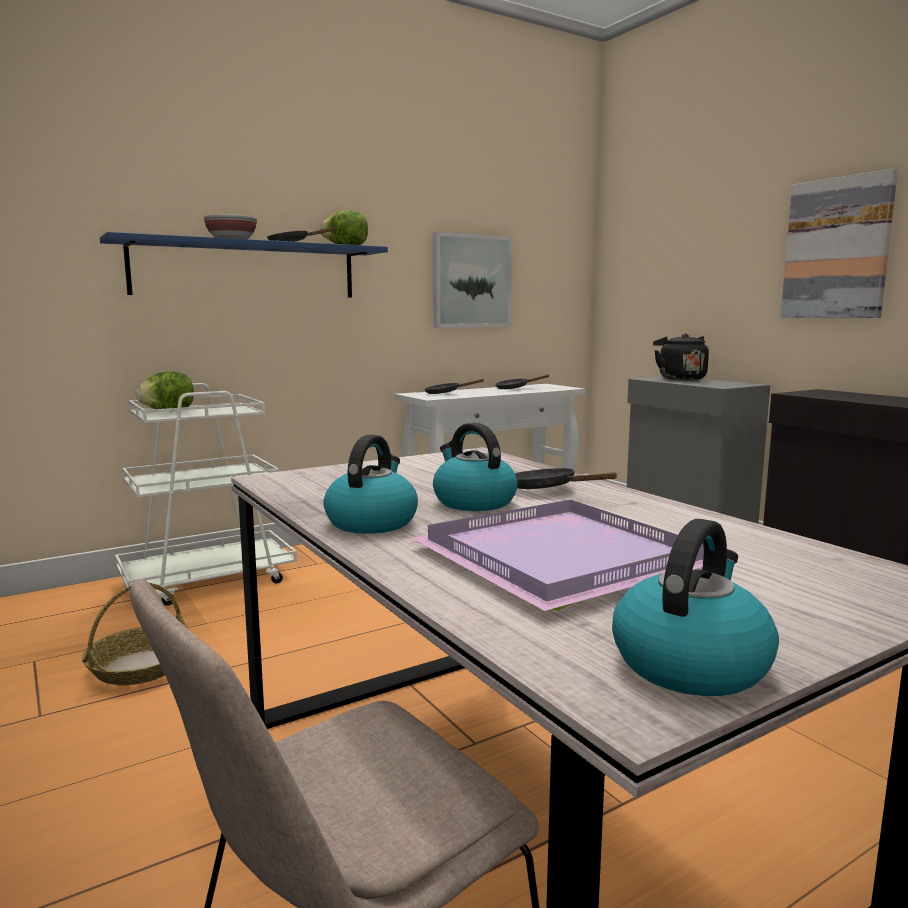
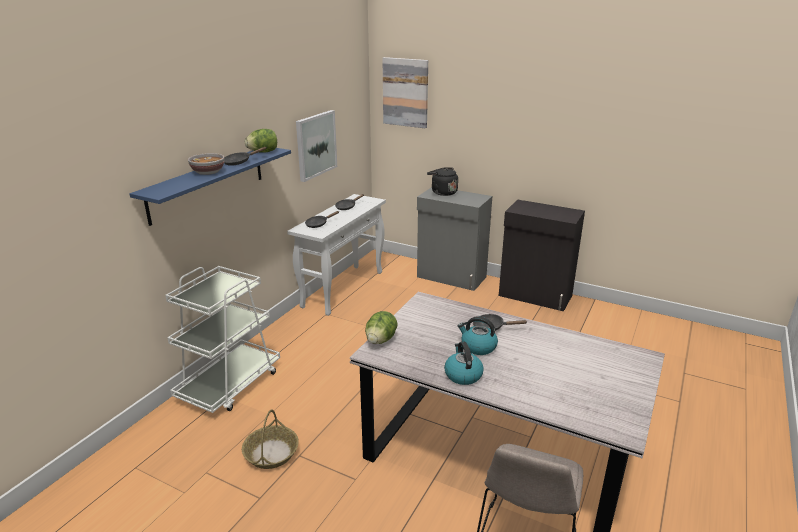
camera: 30 degrees left, 15 degrees up
(168, 411) = (197, 296): lettuce -> lettuce (380, 340)
(560, 557) = (547, 375): purple tray -> none
(690, 663) = (624, 414): kettle -> none
(837, 248) = (526, 129): picture -> picture (405, 92)

